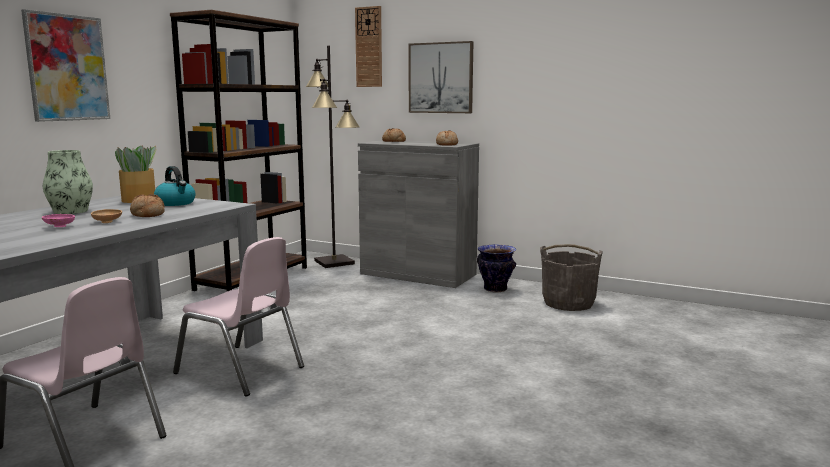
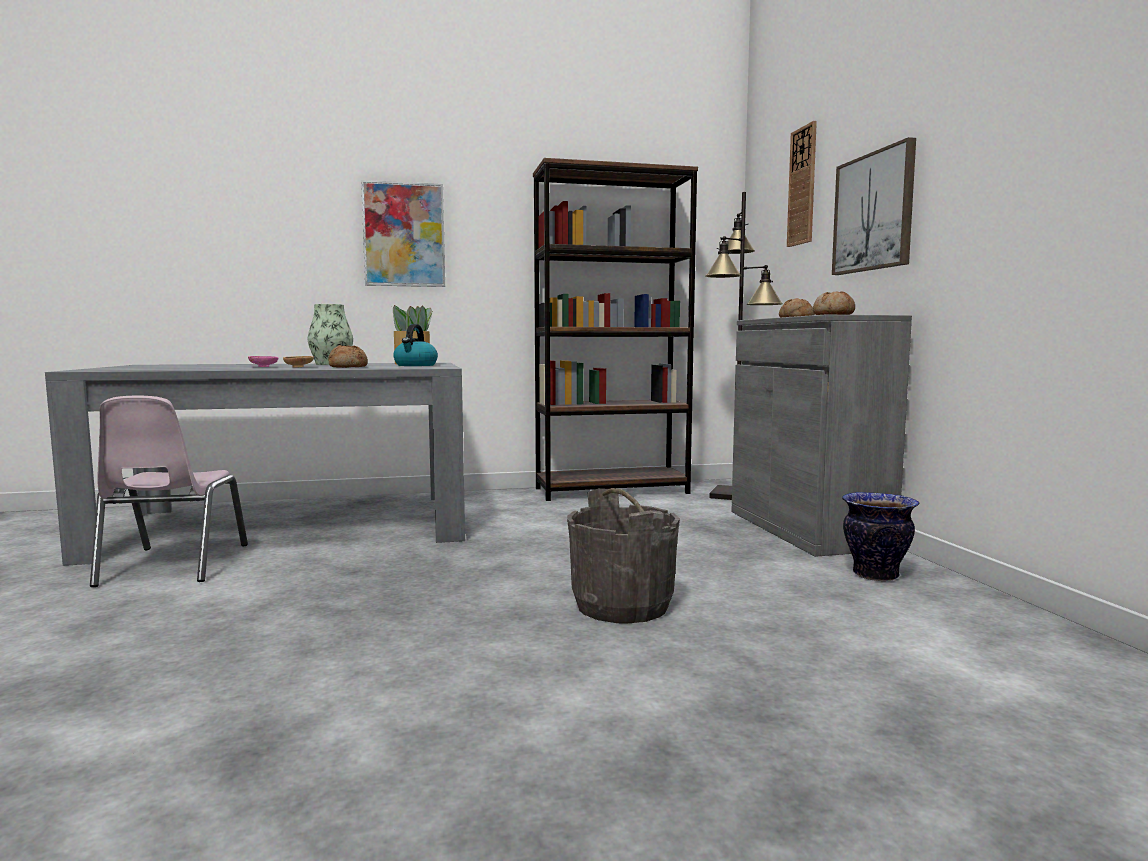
camera: 50 degrees right, 5 degrees down
(240, 370) = (379, 557): pink chair -> none
(568, 303) = (965, 632): grey bucket -> grey bucket (622, 605)

